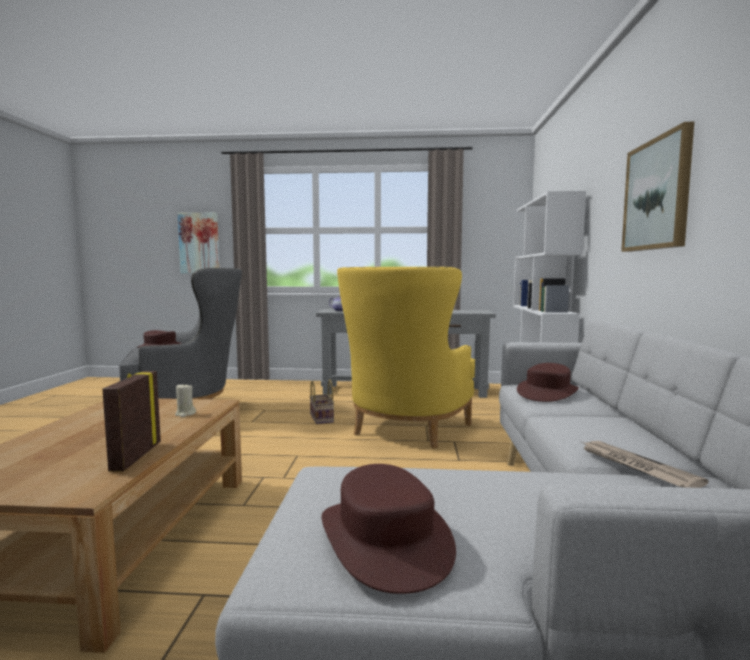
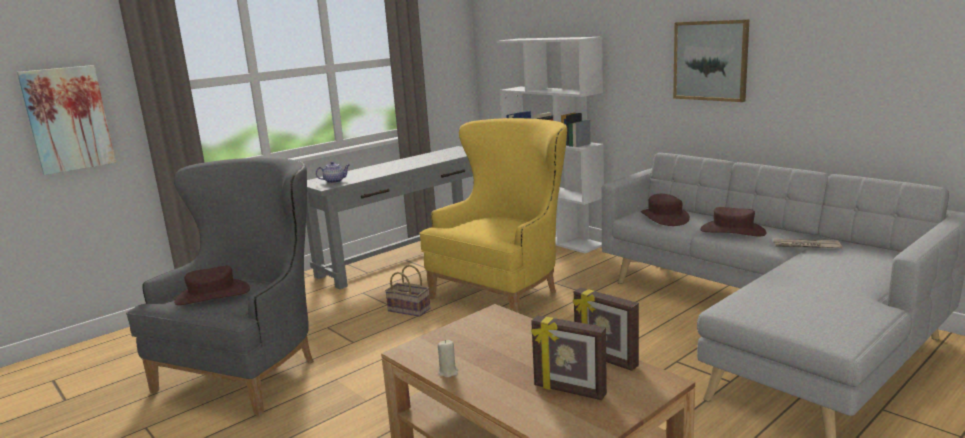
camera: 45 degrees left, 10 degrees up
(50, 459) = (569, 391): none -> picture frame
(185, 414) = (509, 329): beige candle -> beige candle (448, 372)
(385, 539) = (834, 313): brown hat -> brown hat (732, 231)
(403, 432) = (505, 291): yellow armchair -> yellow armchair turned 120 degrees counterclockwise

